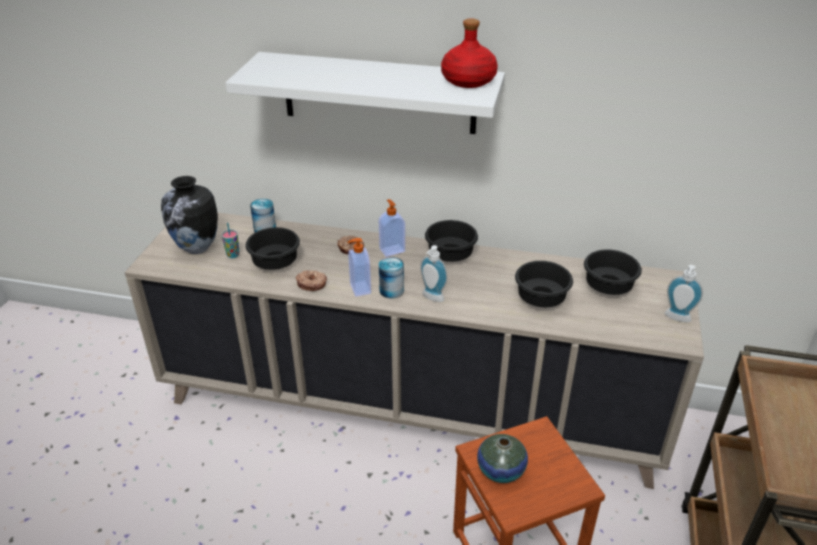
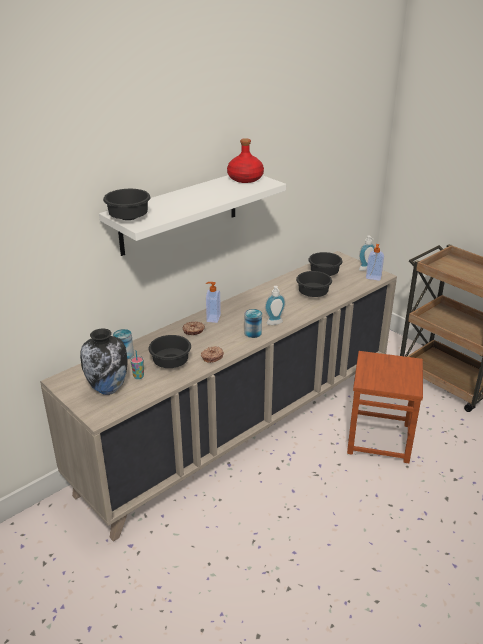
camera: 55 degrees left, 5 degrees down
(359, 289) = (238, 342): soap dispenser -> soap dispenser (373, 277)
(450, 254) = (241, 302): black bowl -> black bowl (127, 217)
(501, 470) = (383, 380): vase -> none

